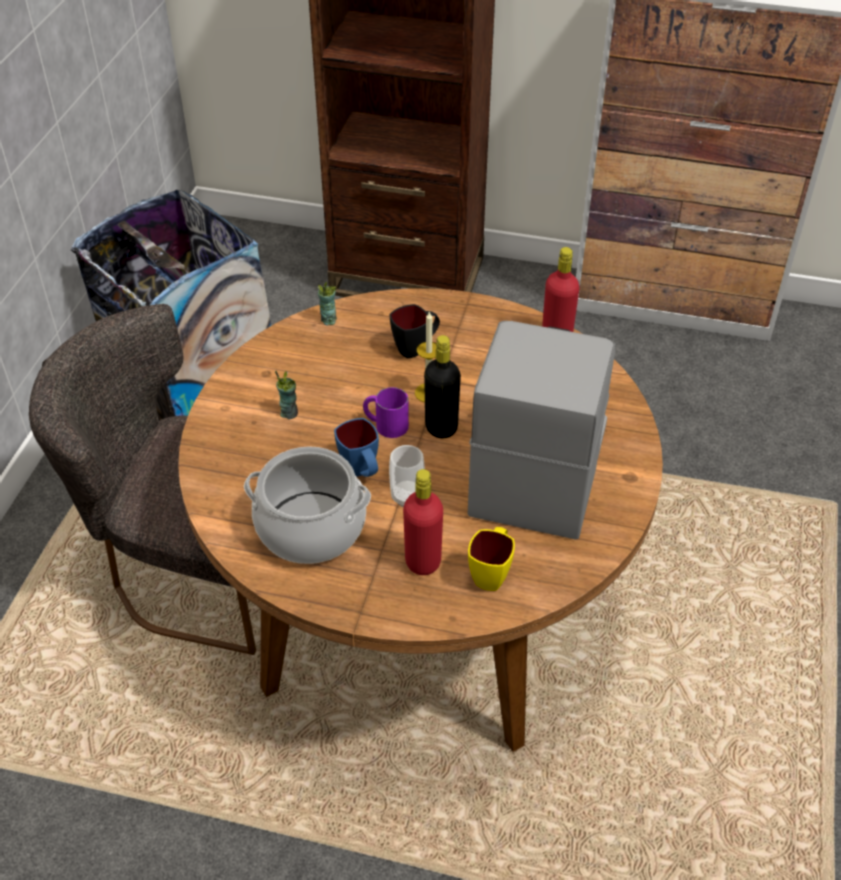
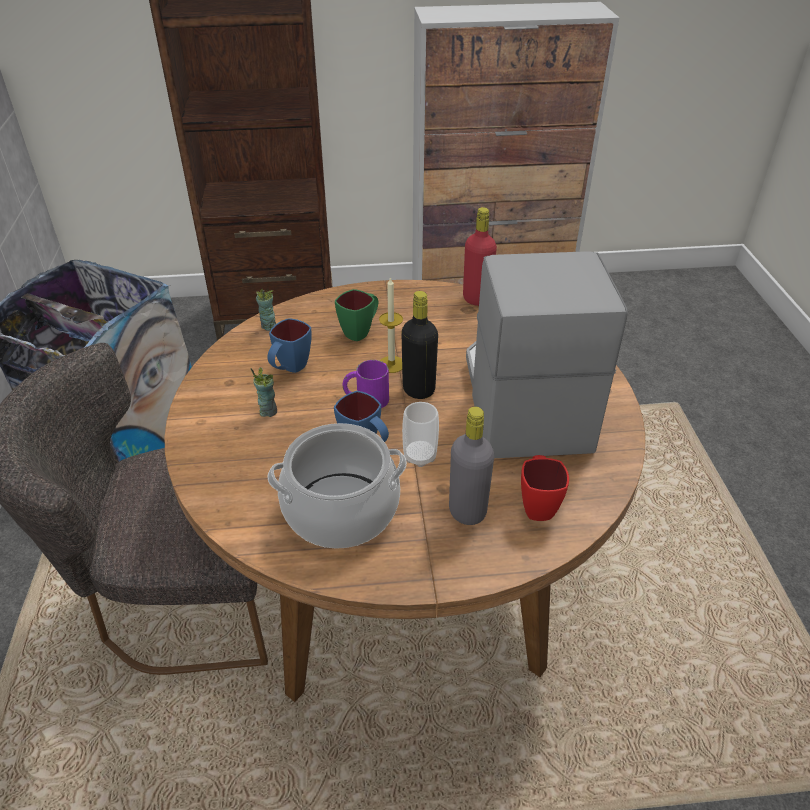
camera: 20 degrees left, 5 degrees down
(328, 373) = (290, 369): none -> blue mug
(416, 348) = (360, 331): black mug -> green mug
(423, 561) = (467, 511): red bottle -> grey bottle
(491, 573) = (537, 504): yellow mug -> red mug

